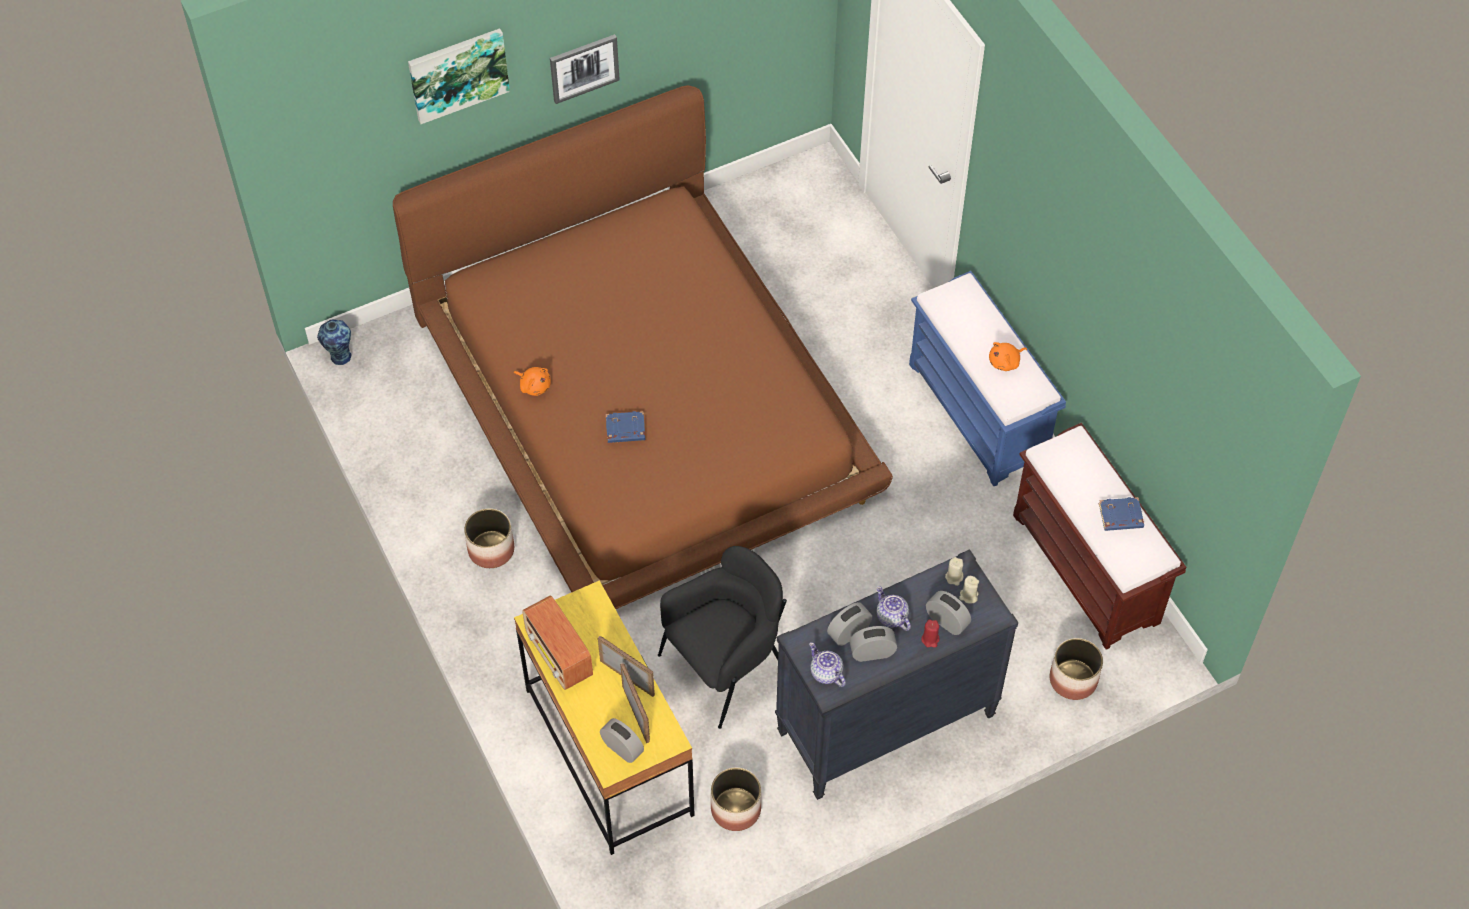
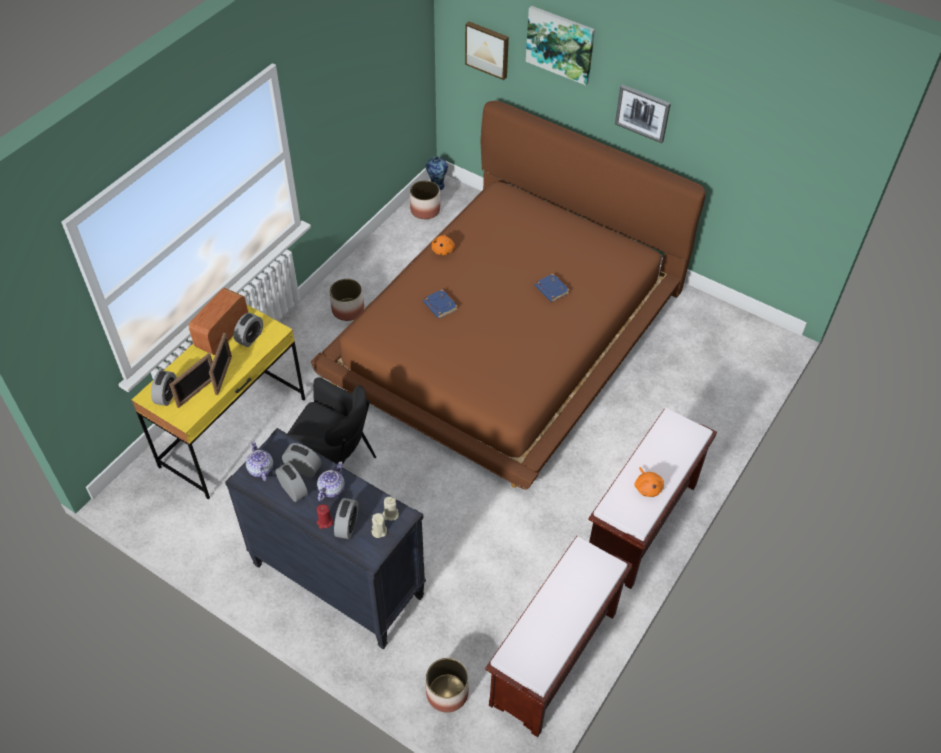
camera: 60 degrees right, 5 degrees down
(356, 149) = (488, 49): none -> picture
(585, 628) = (250, 338): none -> alarm clock
(736, 808) = (225, 520): planter -> planter (425, 210)
(825, 673) = (260, 469): teapot -> teapot turned 45 degrees counterclockwise
(978, 413) = (641, 524): blue bench -> brown bench
(1005, 362) = (647, 487): orange plush toy -> orange plush toy turned 135 degrees counterclockwise
(1120, 517) = (557, 628): blue book -> blue book (551, 290)

